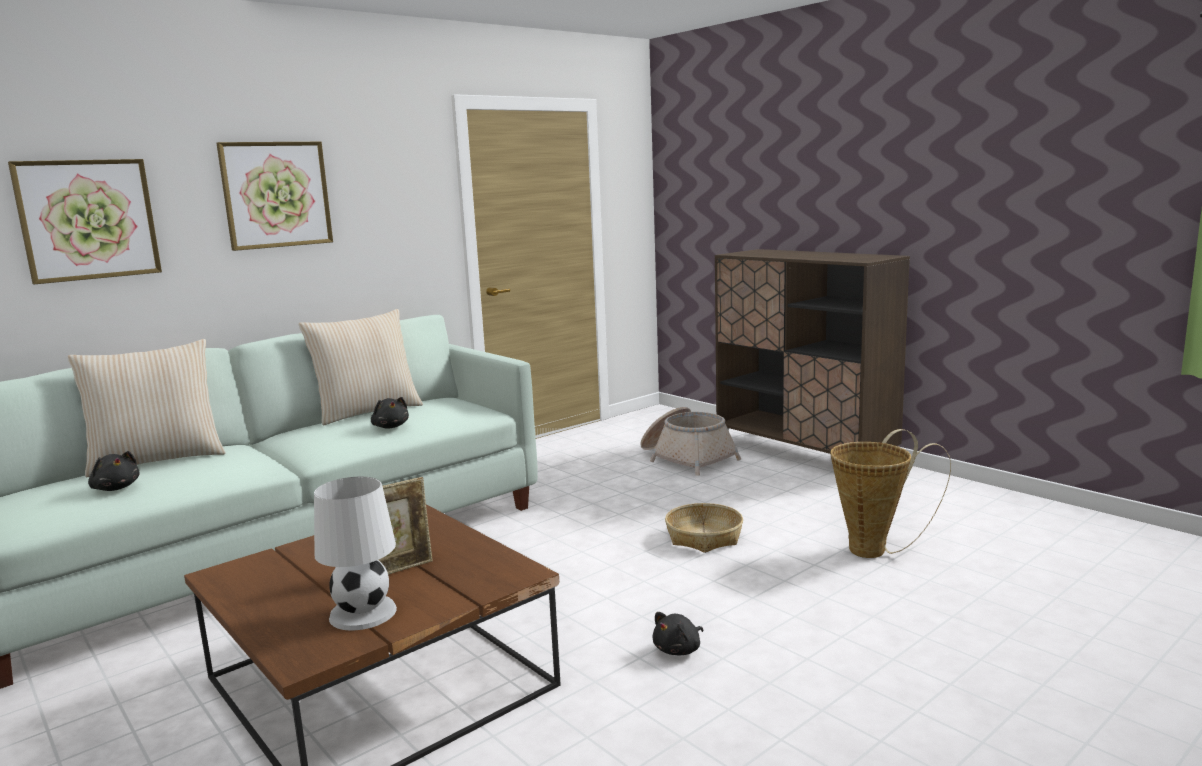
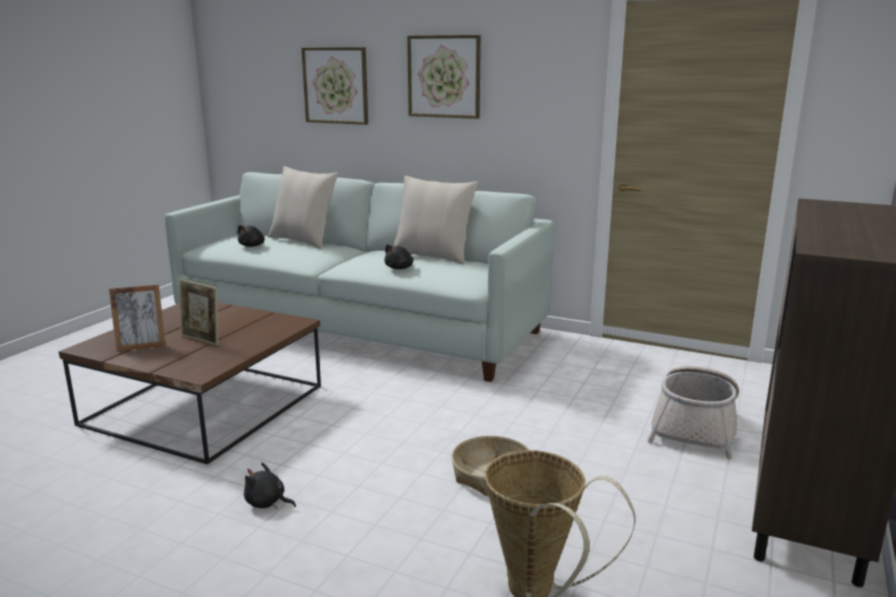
camera: 65 degrees right, 5 degrees up
(362, 612) = (141, 346): white table lamp -> picture frame

